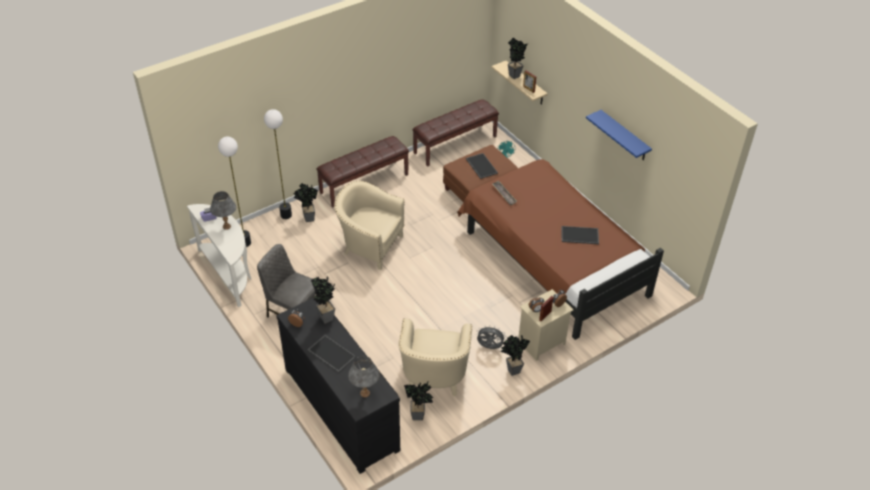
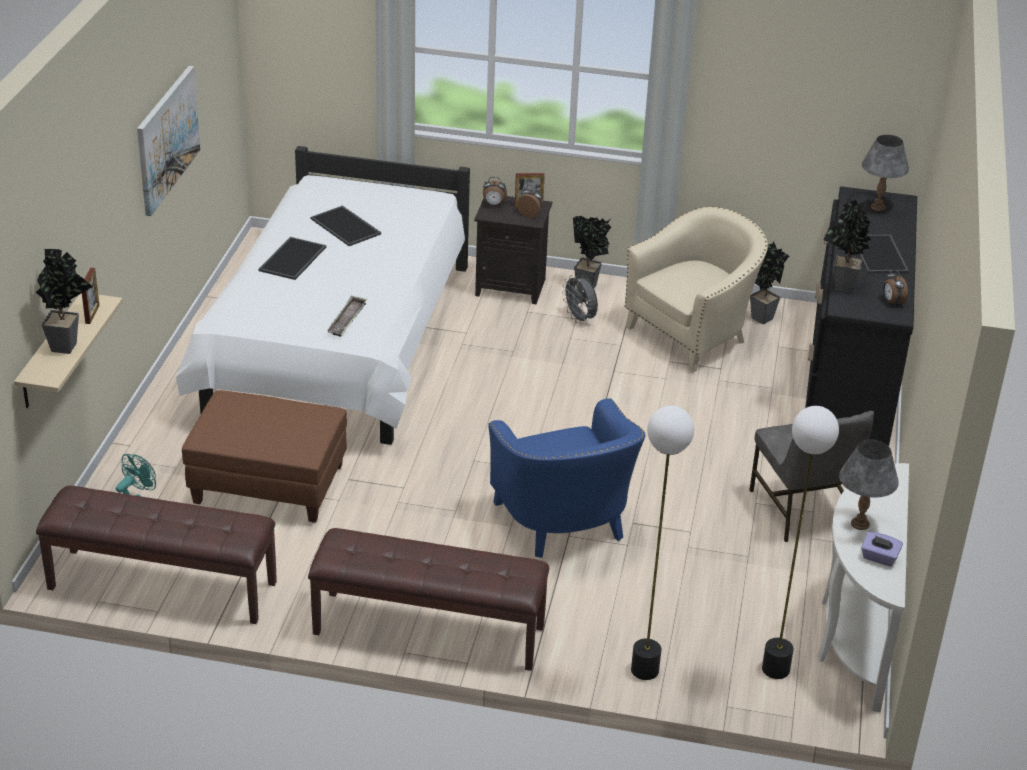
camera: 135 degrees left, 10 degrees down
(307, 218) = (612, 637): potted plant -> none
(369, 245) = (565, 524): beige armchair -> blue armchair
(481, 166) = (267, 422): tray -> tray (293, 259)
(541, 343) = (511, 287): beige nightstand -> black nightstand
(552, 259) = (338, 344): brown bed -> white bed
(624, 136) = (167, 139): blue shelf -> picture

